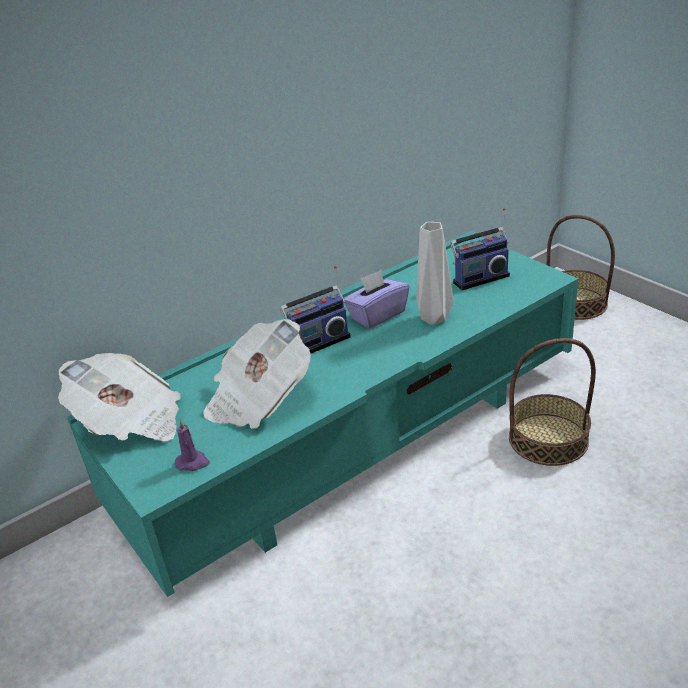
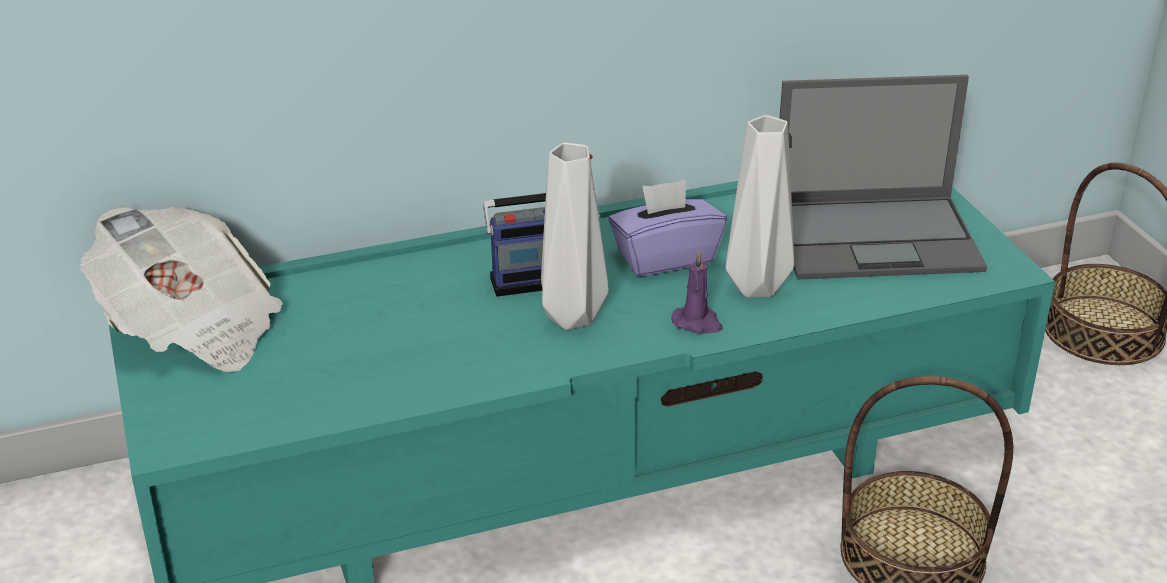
camera: 15 degrees right, 0 degrees up
(193, 462) = (247, 416): purple candle -> purple candle (698, 323)
(258, 398) = (399, 344): newspaper -> none
(344, 359) = (569, 316): none -> grey vase
(479, 278) = (878, 237): radio -> laptop

